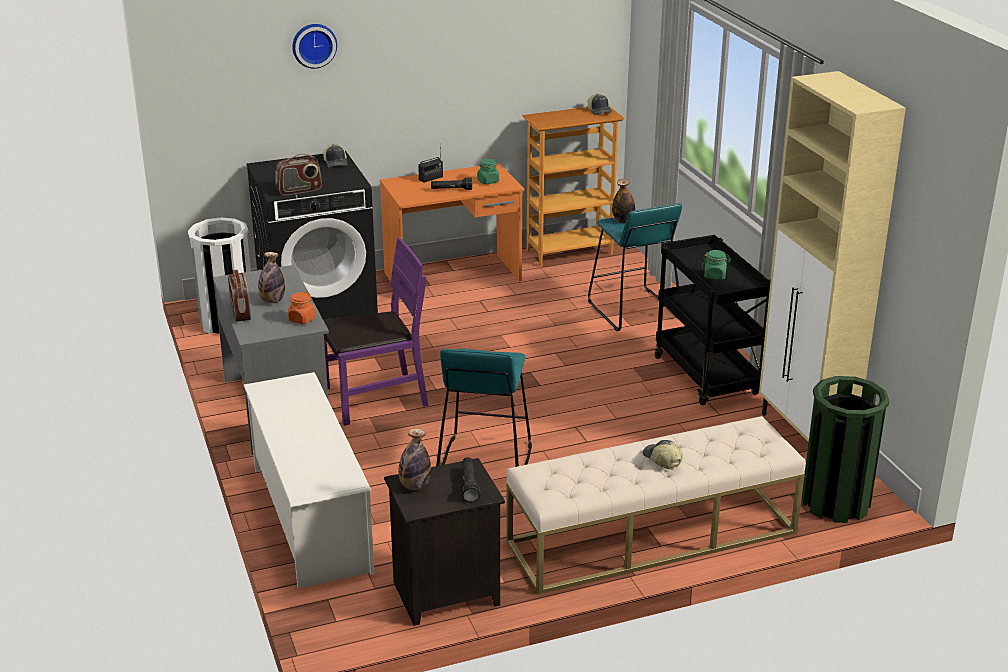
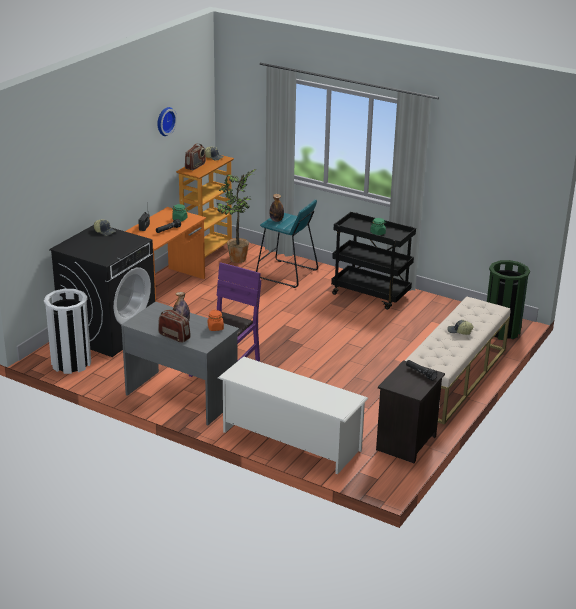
camera: 40 degrees left, 0 degrees up
(299, 190) = (115, 254): radio -> radio (195, 166)
(313, 45) = (78, 155): wall clock -> wall clock (164, 121)
(414, 486) = (398, 384): bottle -> none
(483, 464) = (332, 378): turquoise stool -> none
(595, 273) = (237, 260): none -> potted plant
(805, 436) = (450, 306): beige cabinet -> none

